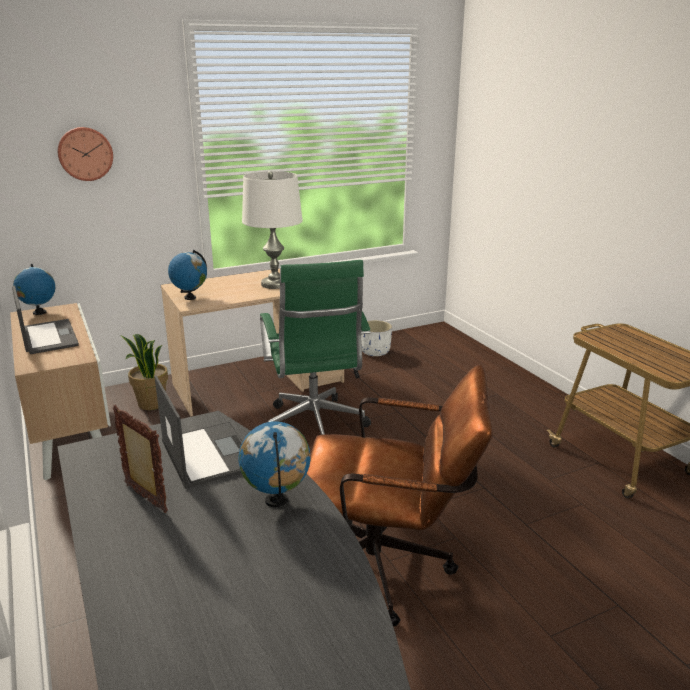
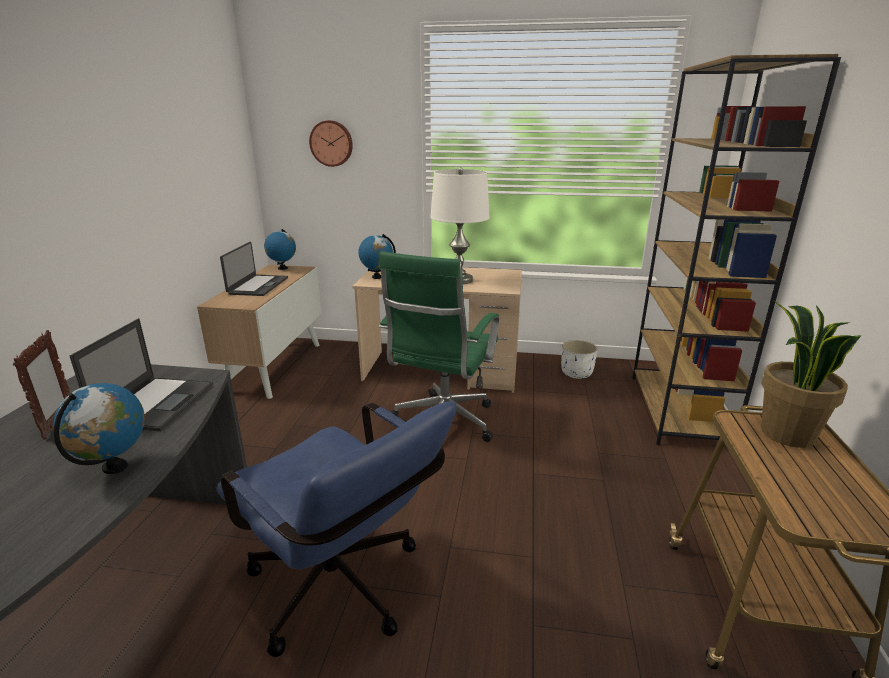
camera: 35 degrees right, 0 degrees up
(151, 404) = (348, 362): potted plant -> potted plant (786, 434)
(389, 568) = (344, 592): brown office chair -> blue office chair
(473, 358) = (678, 411): none -> brown bookcase

